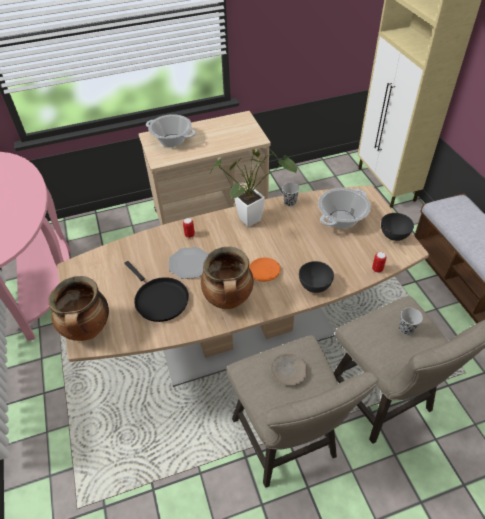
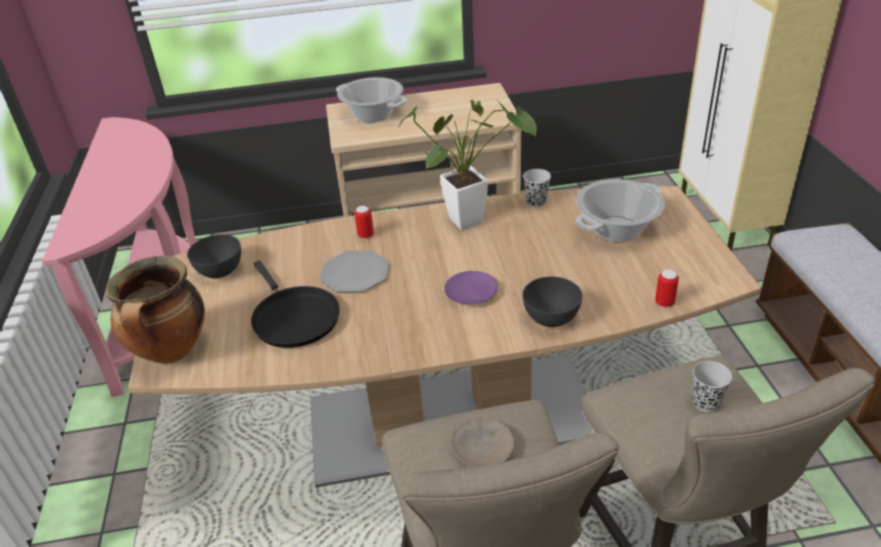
camera: 10 degrees right, 10 degrees down
(229, 301) = (403, 328): cooking pot -> none
(264, 272) = (472, 293): orange plate -> purple plate
(394, 235) = (702, 257): grey bowl -> grey bowl (220, 271)

